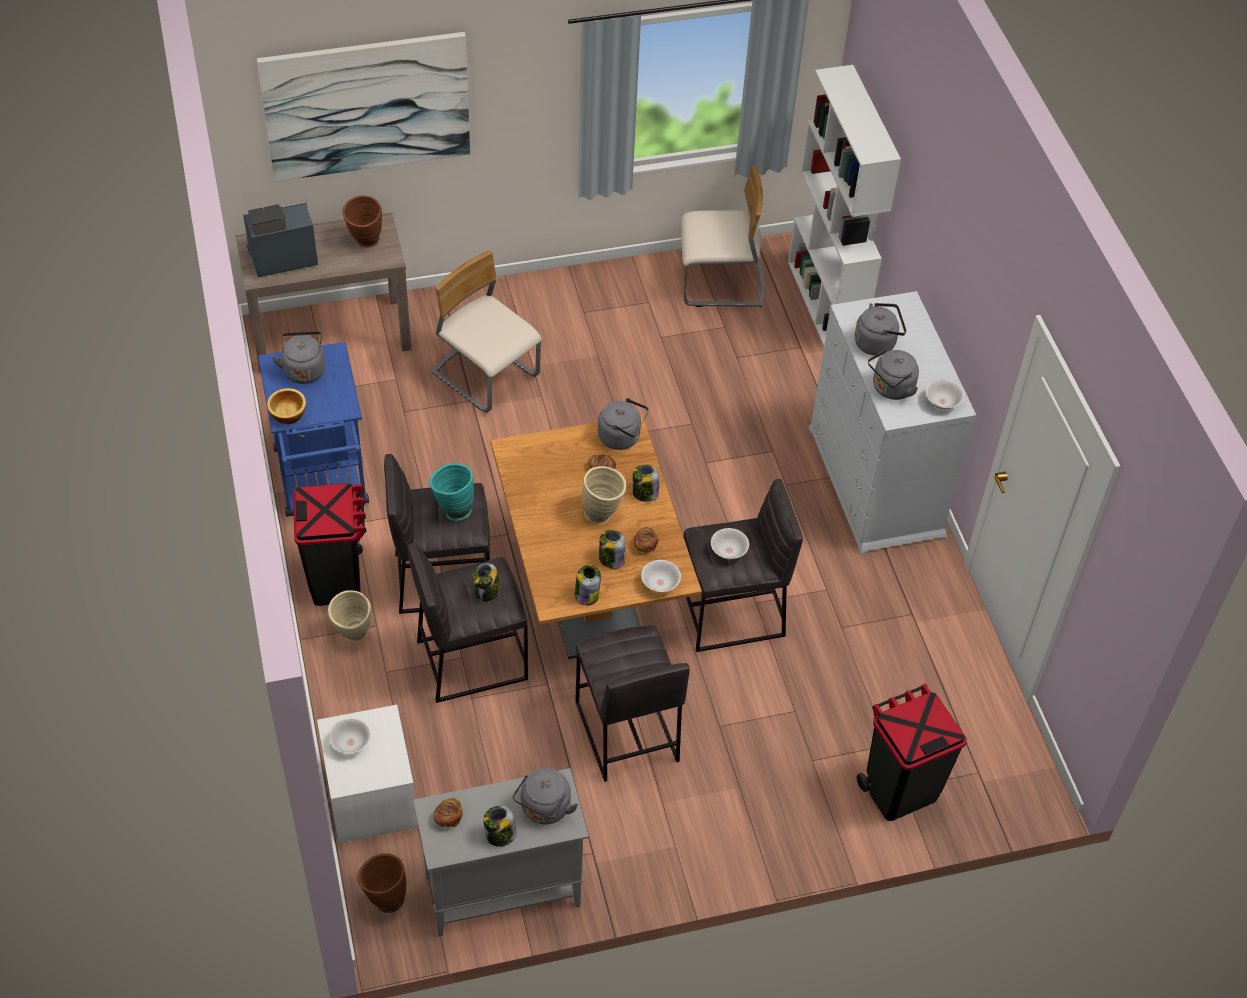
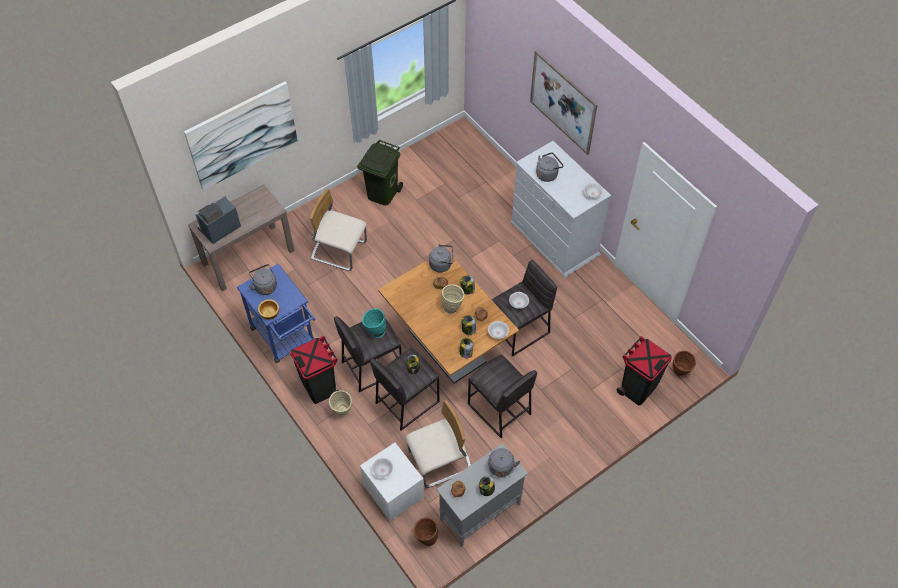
camera: 20 degrees left, 5 degrees up
(365, 243) = (259, 206): brown vase -> brown vase (680, 373)
(607, 307) = (382, 193): none -> green trash can
(721, 283) = (432, 161): beige chair -> beige chair (440, 462)
(826, 306) = (488, 155): white bookcase -> none
(891, 389) = (565, 196): grey kettle -> none
(943, 218) = (562, 102): none -> picture

